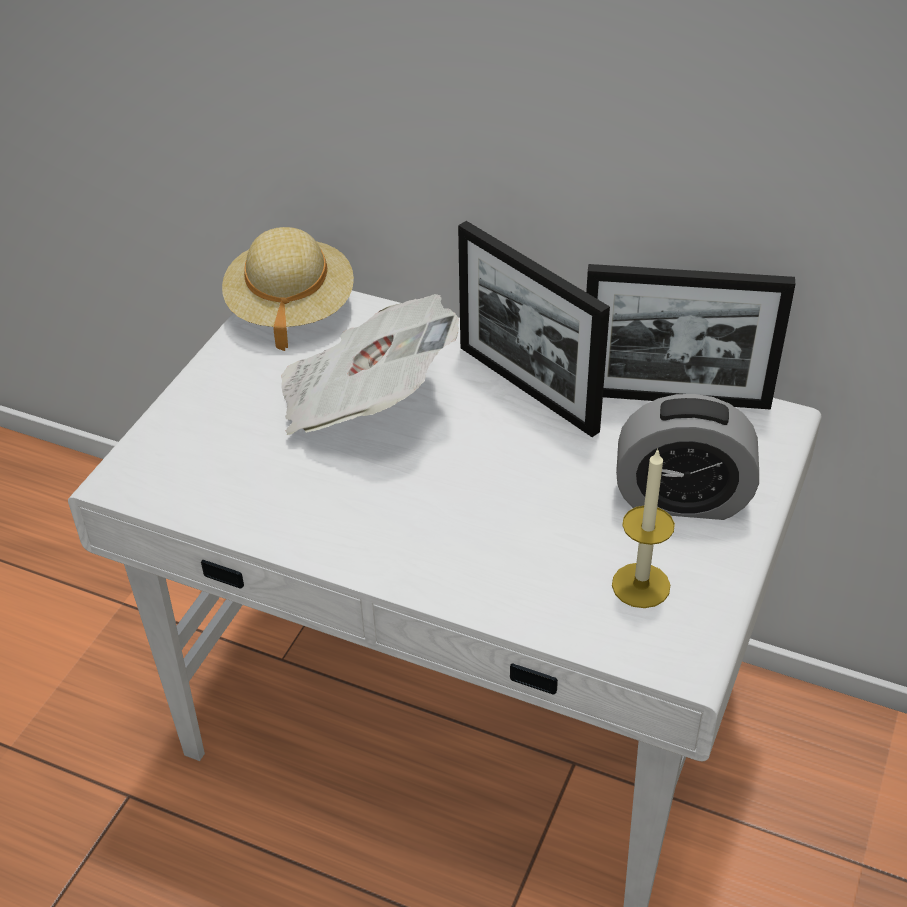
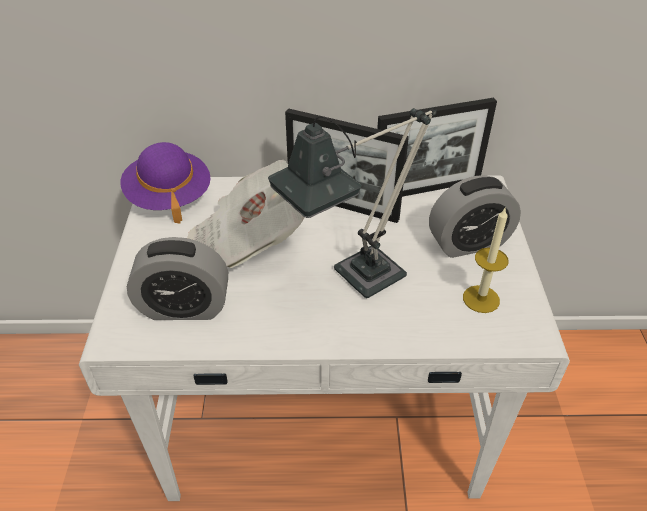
camera: 25 degrees left, 0 degrees up
(226, 468) = (184, 307): none -> alarm clock
(291, 309) = (169, 197): beige hat -> purple hat
(476, 503) = (356, 281): none -> table lamp

